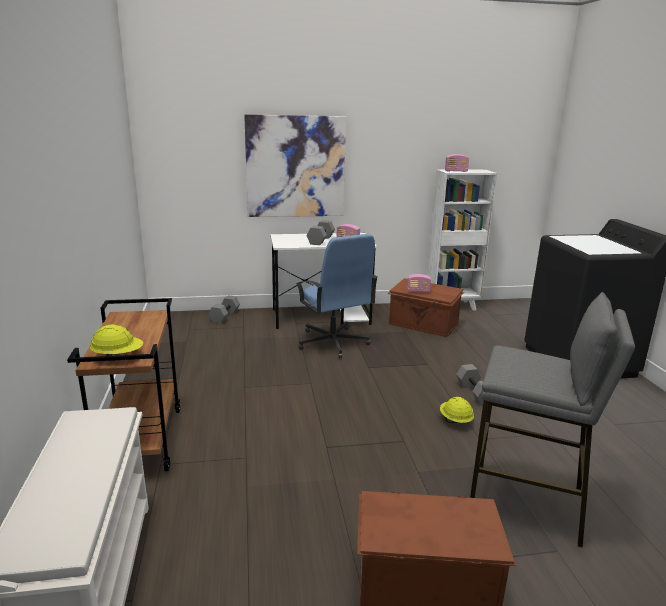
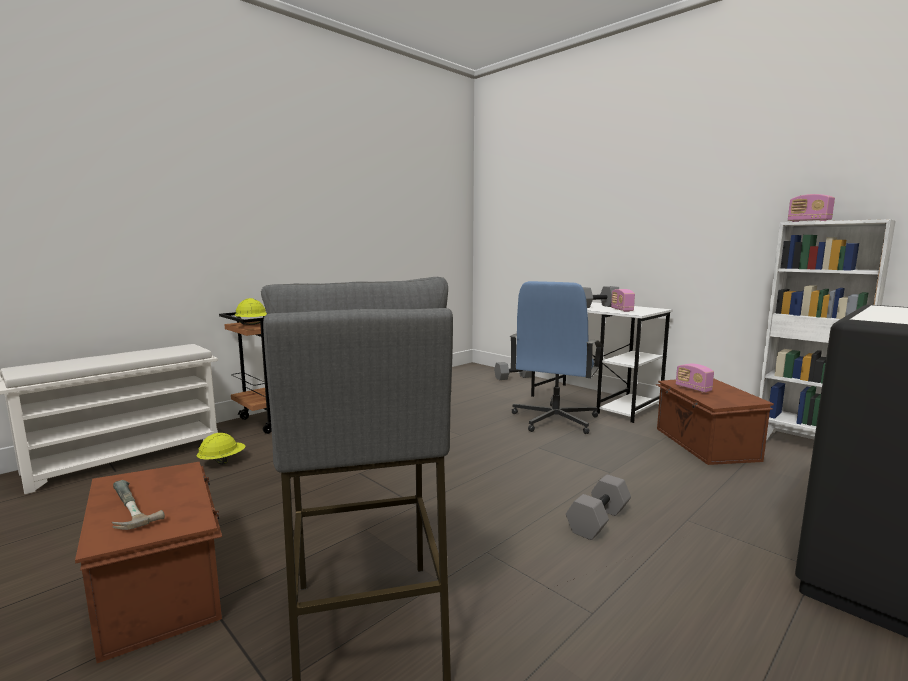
camera: 55 degrees right, 10 degrees down
(295, 167) = (598, 226): picture -> none
(442, 535) = (124, 508): none -> hammer
(455, 420) = (505, 524): yellow hard hat -> yellow hard hat (222, 461)

